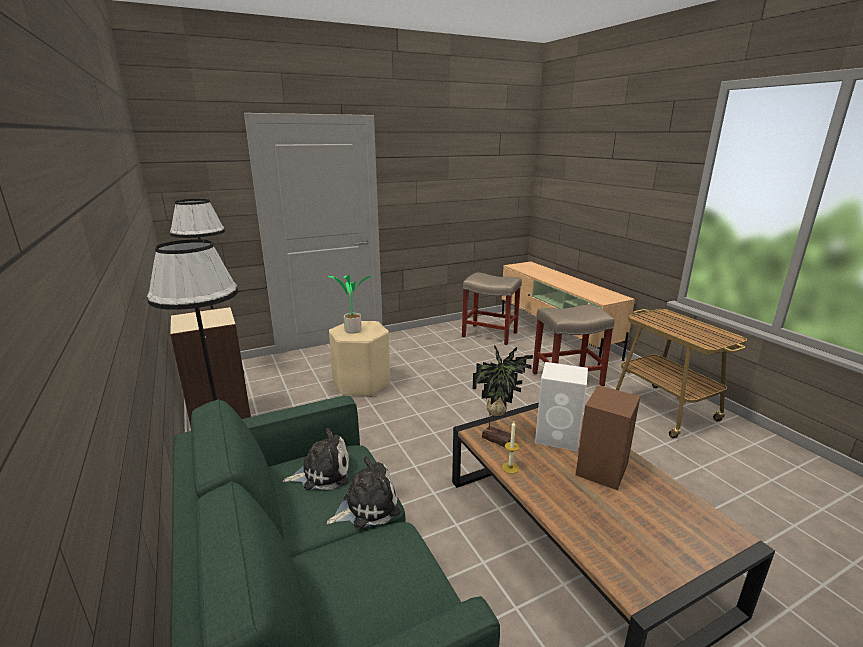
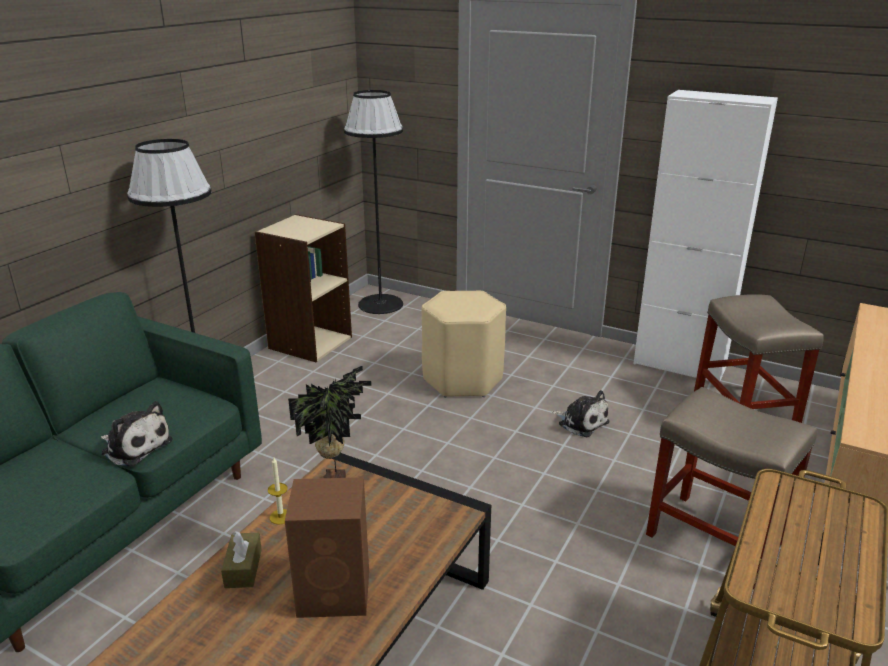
camera: 55 degrees right, 5 degrees up
(322, 473) = (169, 405): plush toy -> plush toy (581, 422)
(352, 331) = (453, 302): potted plant -> none
(435, 329) = (679, 365): none -> white cabinet
(555, 498) = (243, 568): none -> brown tissue box
(558, 437) = (383, 535): white speaker -> none

